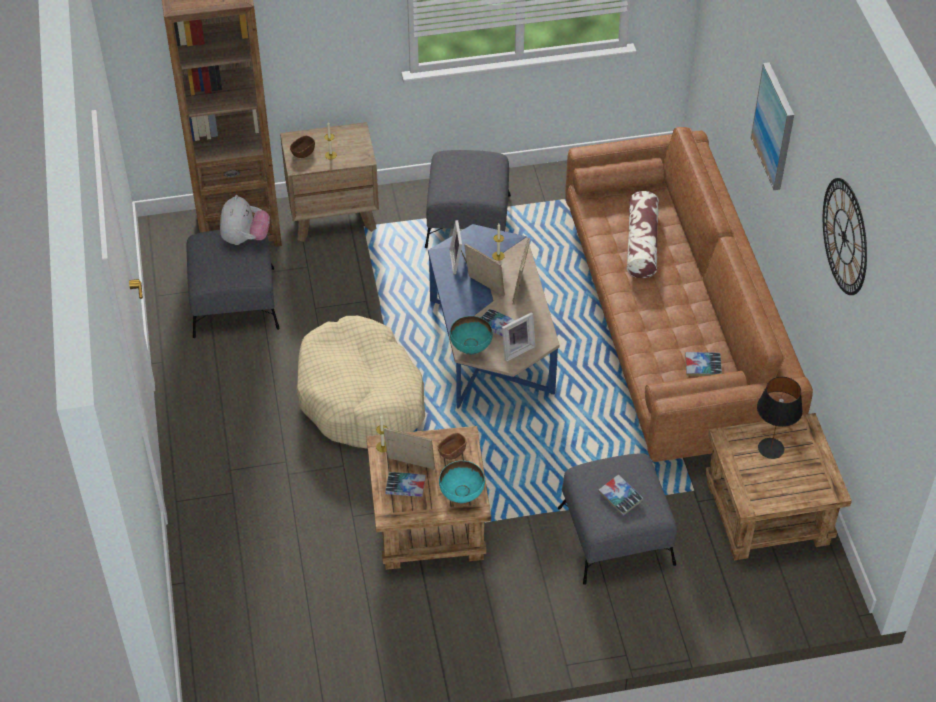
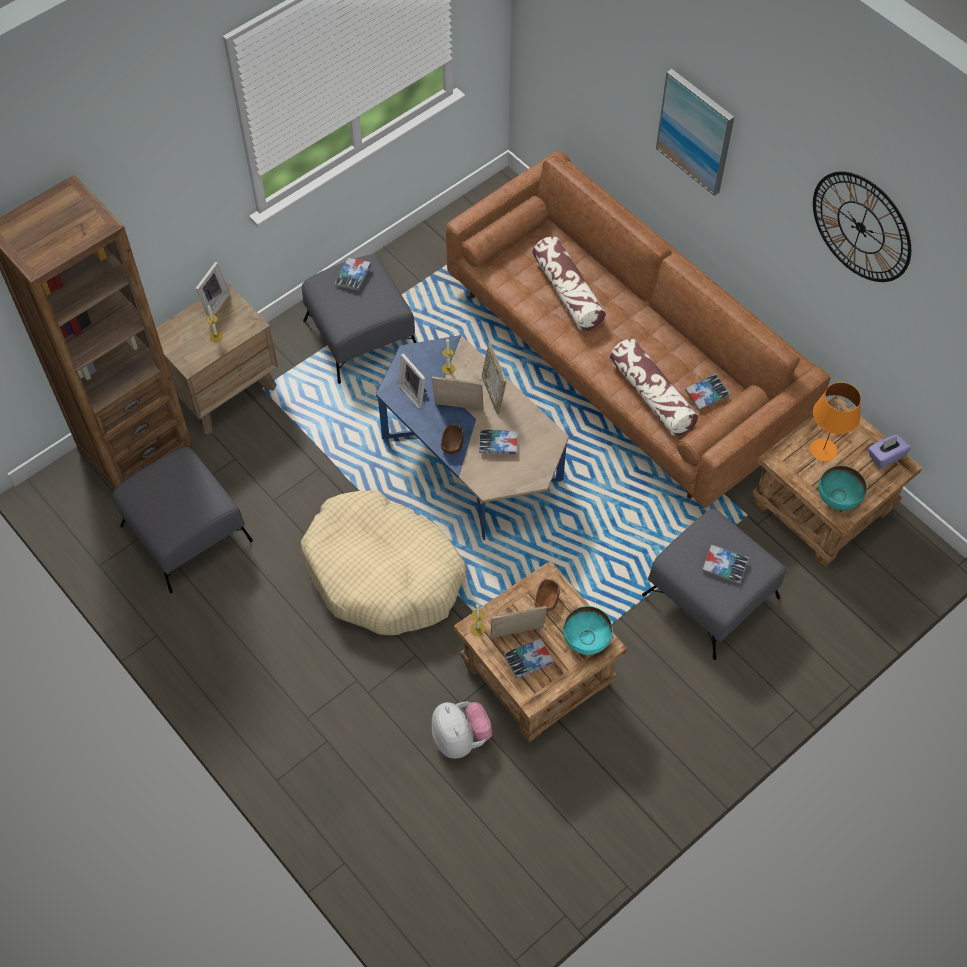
camera: 30 degrees left, 10 degrees up
(245, 239) = (178, 467): plush toy -> plush toy (460, 738)
(303, 152) = (185, 345): brown bowl -> brown bowl (452, 444)
(470, 348) = (489, 481): turquoise bowl -> turquoise bowl (837, 500)
(474, 162) = (353, 276): none -> book
(516, 349) = (532, 460): picture frame -> picture frame (213, 303)
(655, 348) = (652, 395): none -> pillow
(771, 448) = (823, 450): black table lamp -> orange table lamp
(823, 477) = (885, 456): none -> purple tissue box

